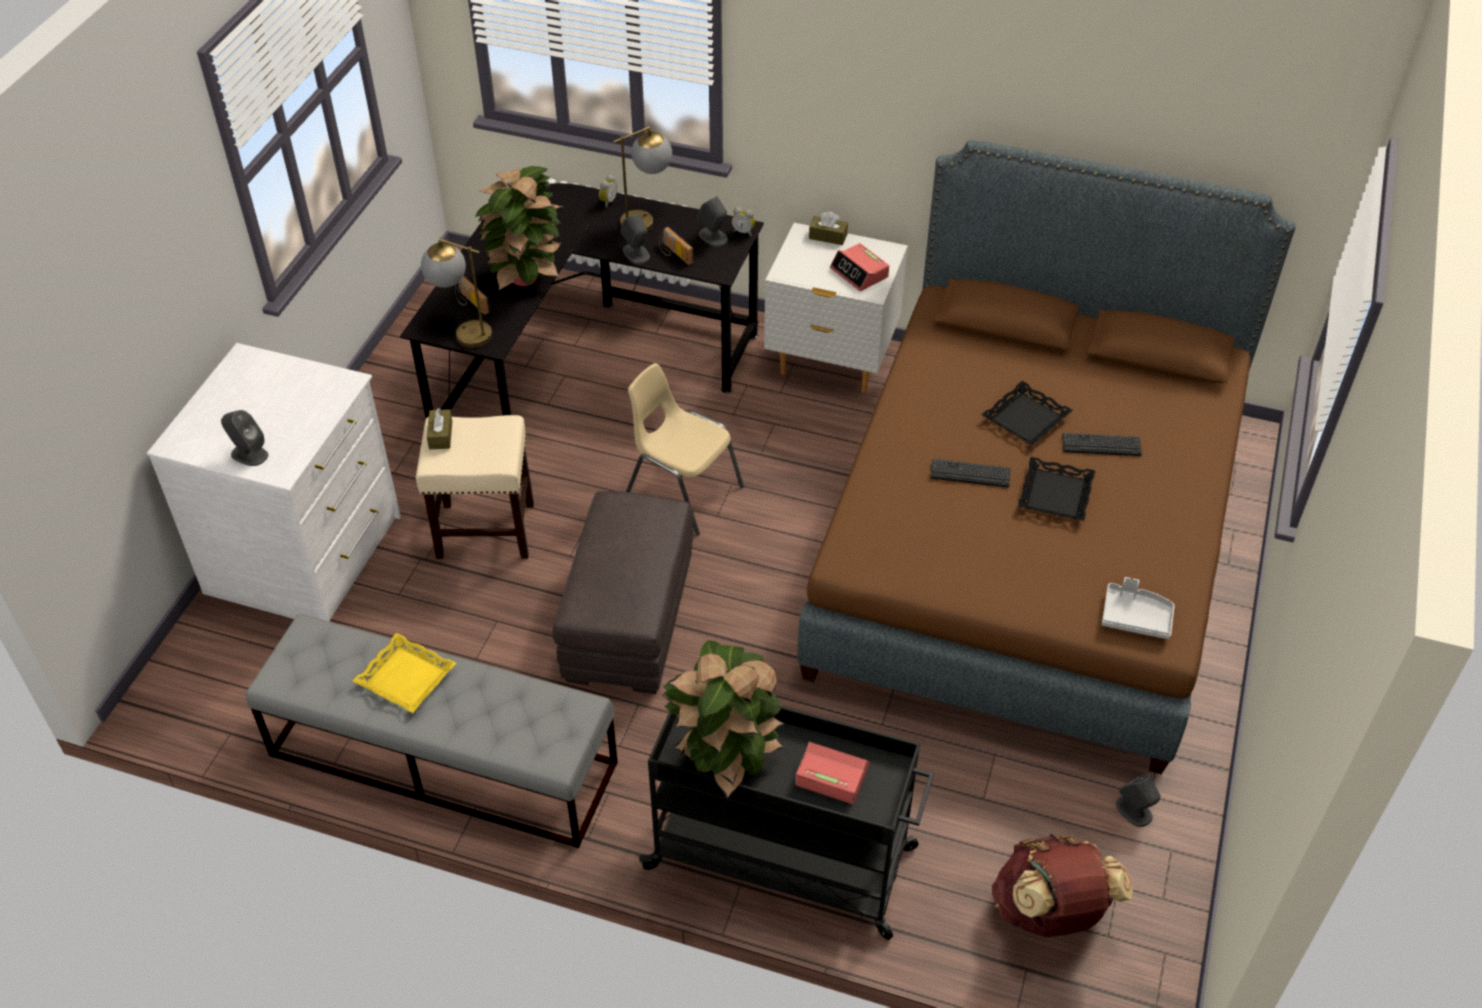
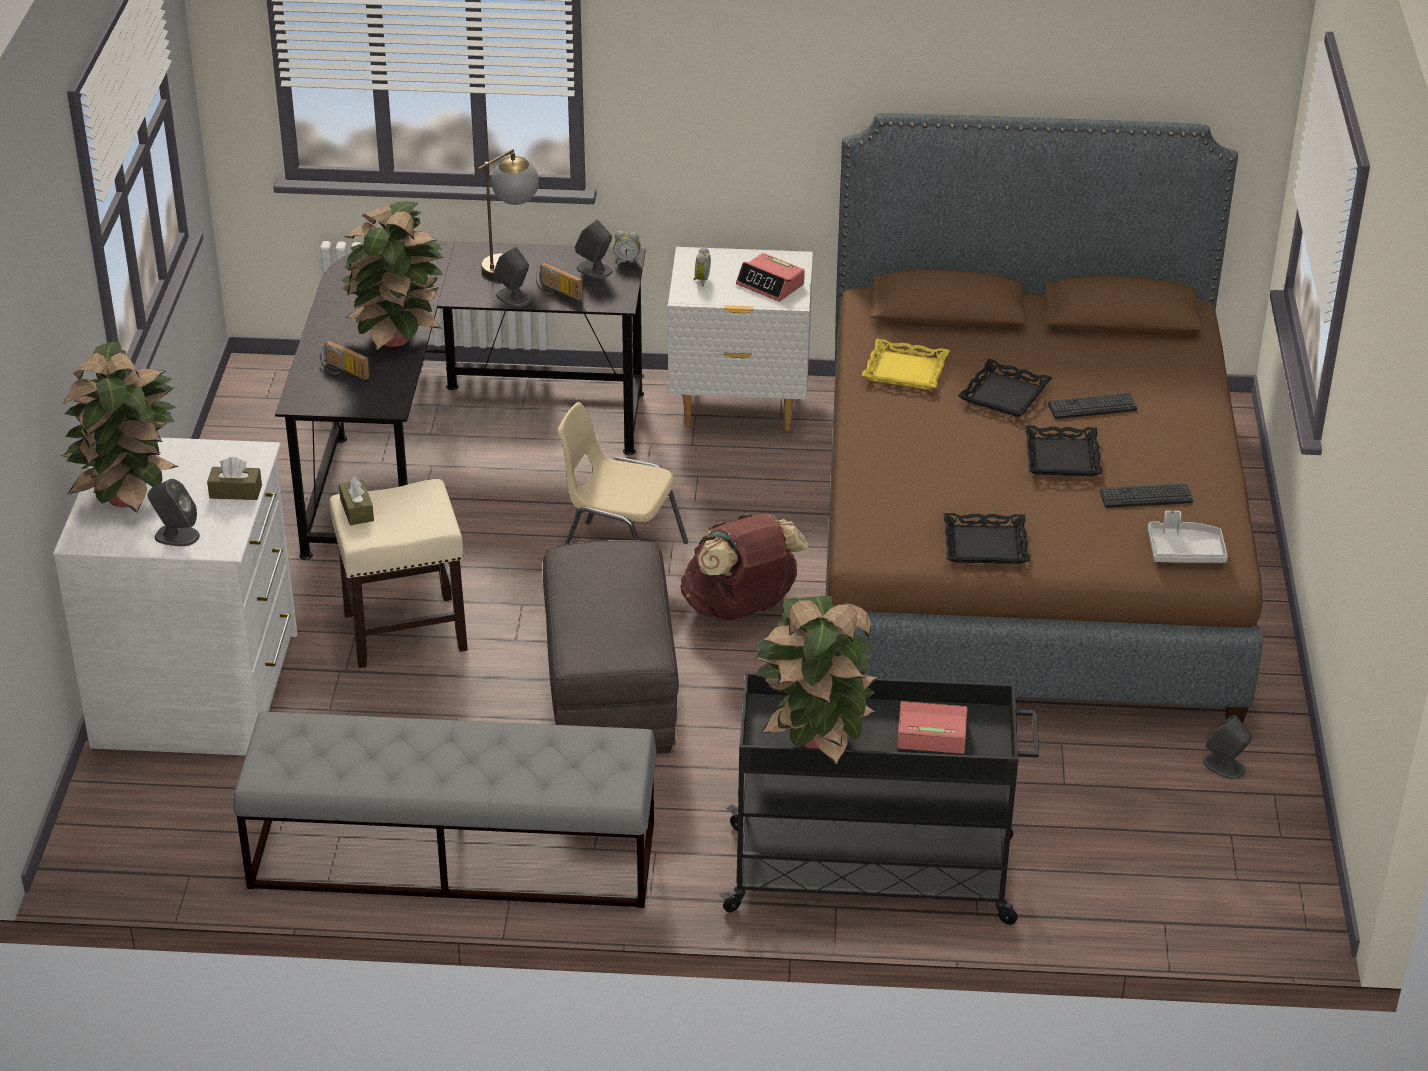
camera: 15 degrees left, 10 degrees down
(230, 406) = (130, 495): none -> potted plant
(406, 677) = (416, 747): yellow tray -> yellow tray (905, 370)
(462, 332) = (347, 400): table lamp -> none
(607, 201) = (456, 251): alarm clock -> alarm clock (700, 280)
(828, 236) = (720, 255): brown tissue box -> brown tissue box (235, 491)
(953, 576) = (985, 545): none -> black tray
(970, 474) = (966, 452): keyboard -> keyboard (1146, 497)
(1050, 912) = (1171, 870): brown backpack -> brown backpack (741, 608)

